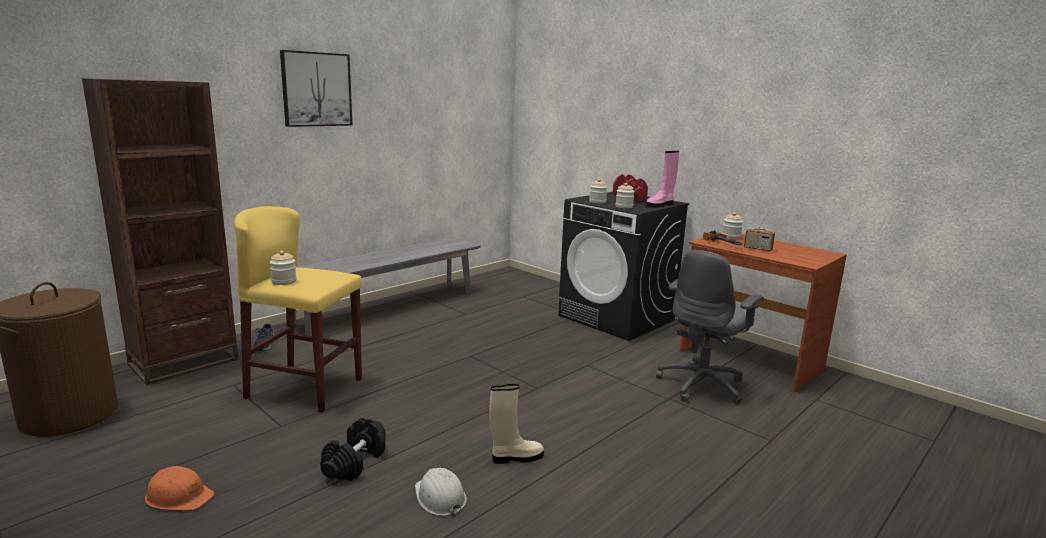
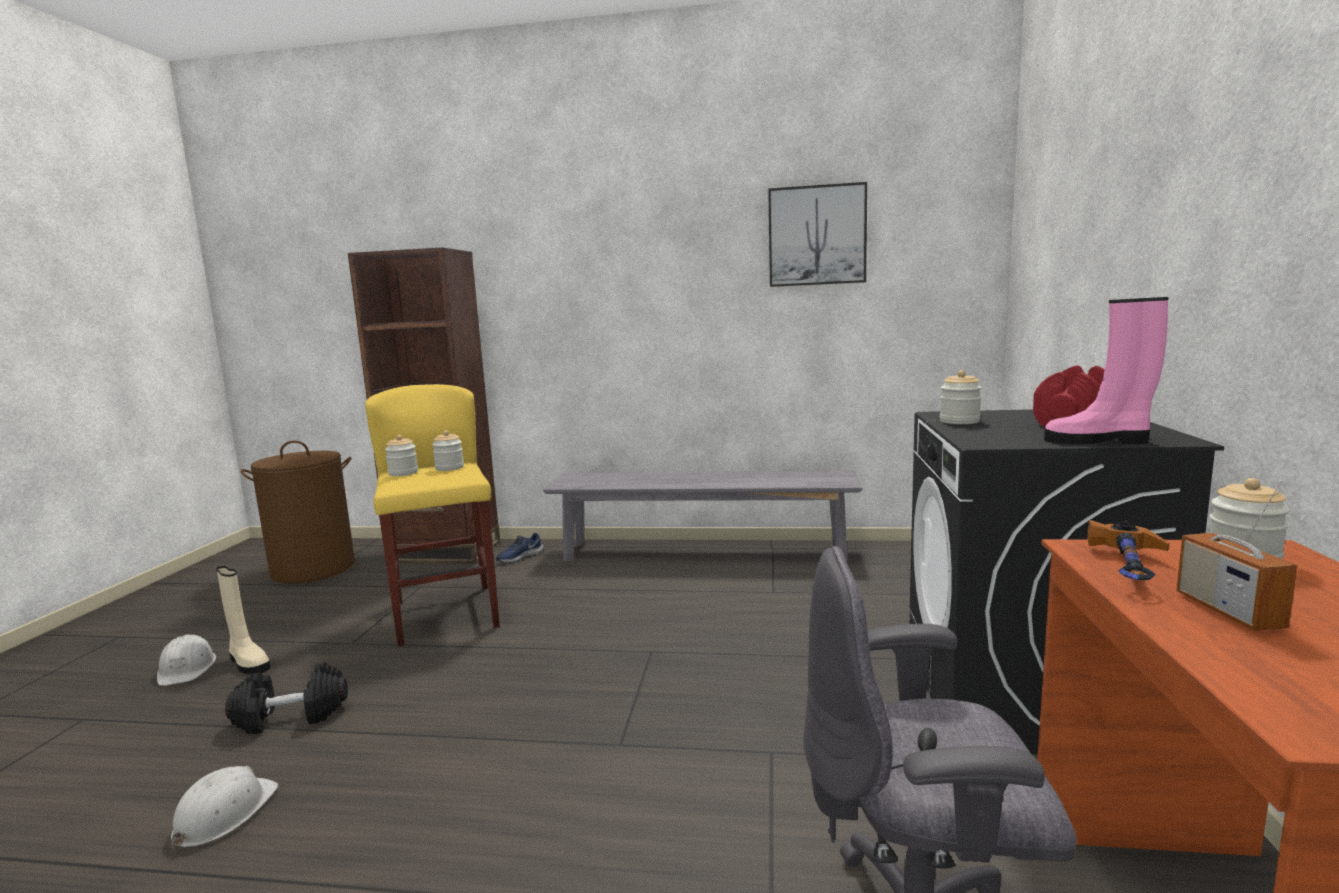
camera: 55 degrees right, 5 degrees down
(179, 496) = (187, 668): orange hard hat -> white hard hat
(316, 89) = (627, 249): picture -> picture (817, 236)
(516, 457) = (370, 828): beige boot -> beige boot (248, 663)
(624, 207) = (982, 434): jar -> jar (449, 468)

